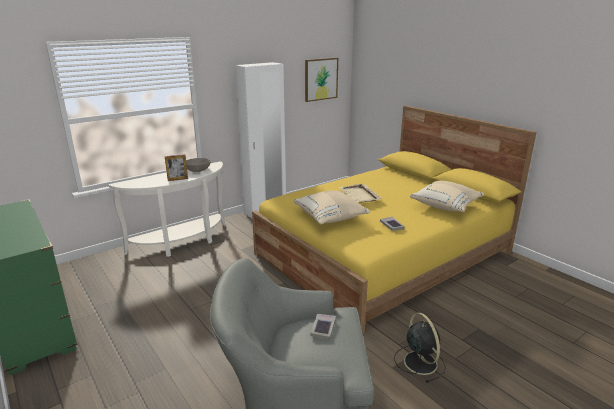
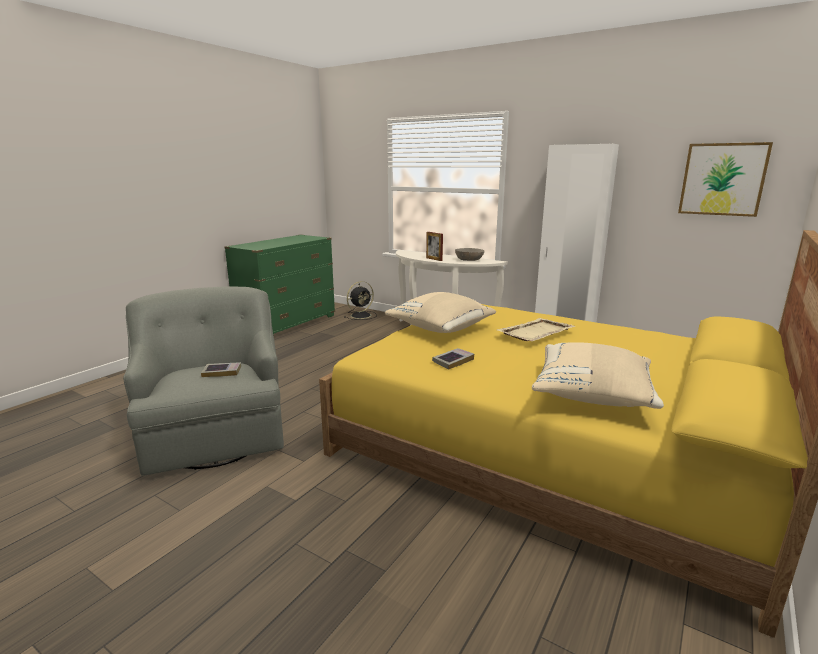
camera: 70 degrees right, 5 degrees down
(419, 361) = (282, 507): black fan -> black fan (361, 315)

